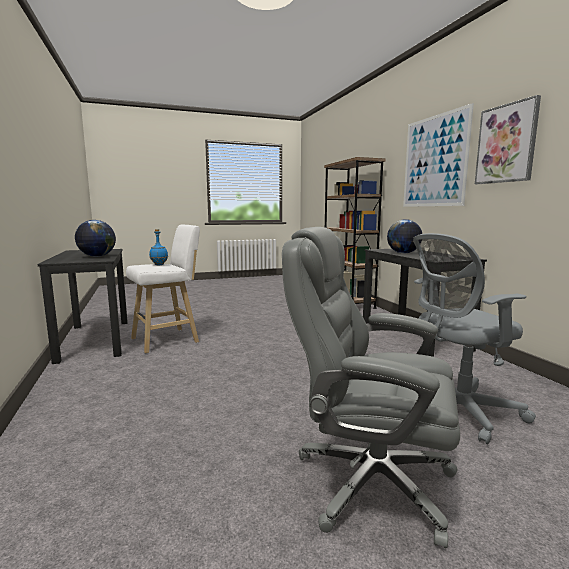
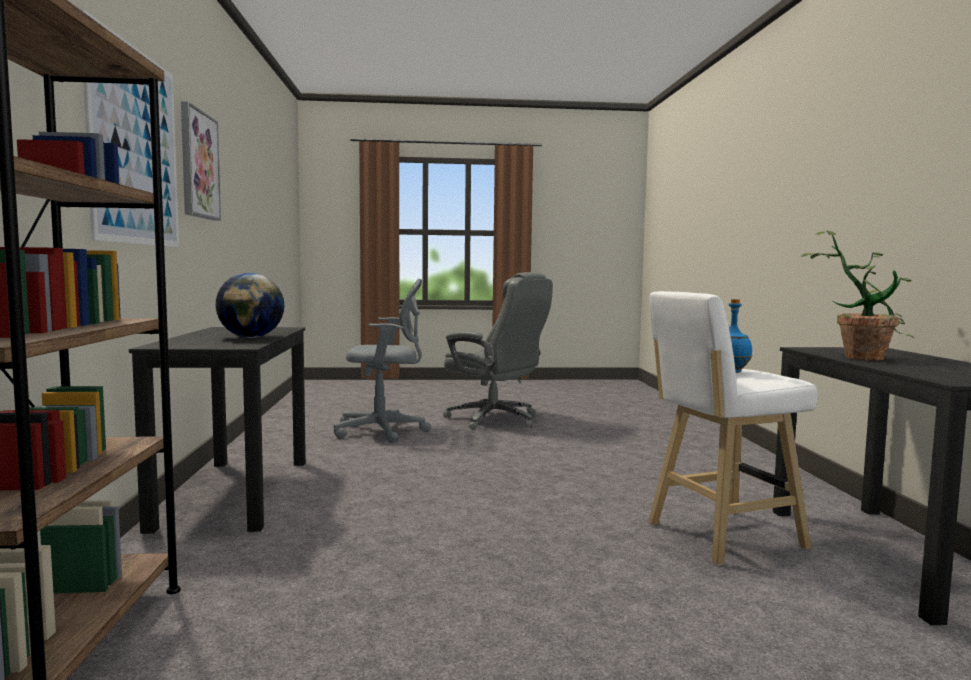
camera: 165 degrees left, 5 degrees down
(97, 256) = (861, 356): globe -> potted plant

